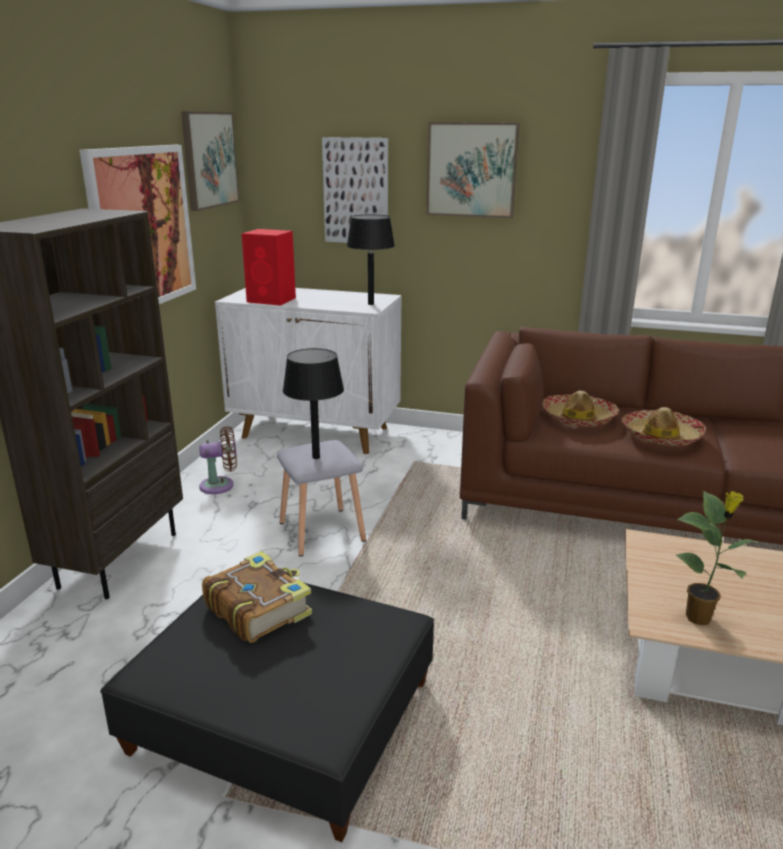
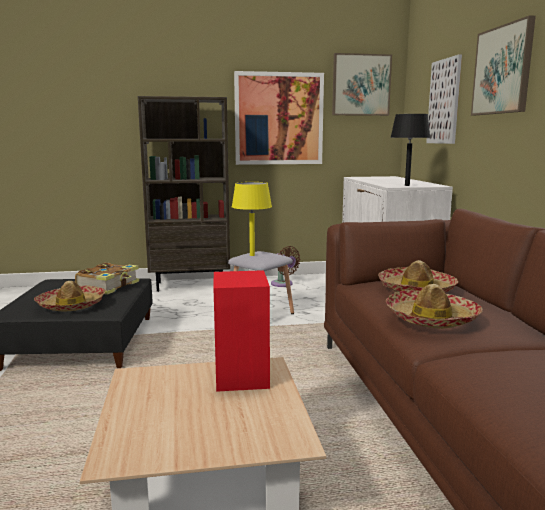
camera: 65 degrees right, 10 degrees down
(272, 300) = (369, 179): red speaker -> red speaker (241, 377)
(315, 457) = (252, 255): black table lamp -> yellow table lamp
(333, 658) = (71, 305): none -> hat
(700, 618) = (148, 393): potted plant -> none

